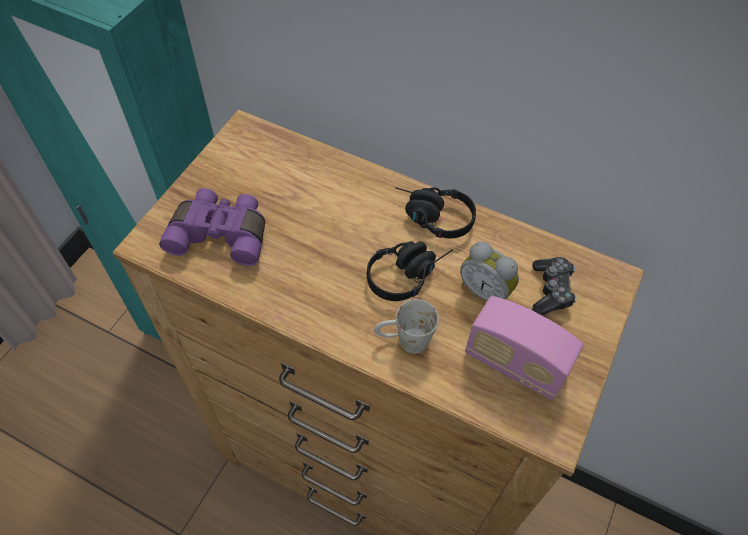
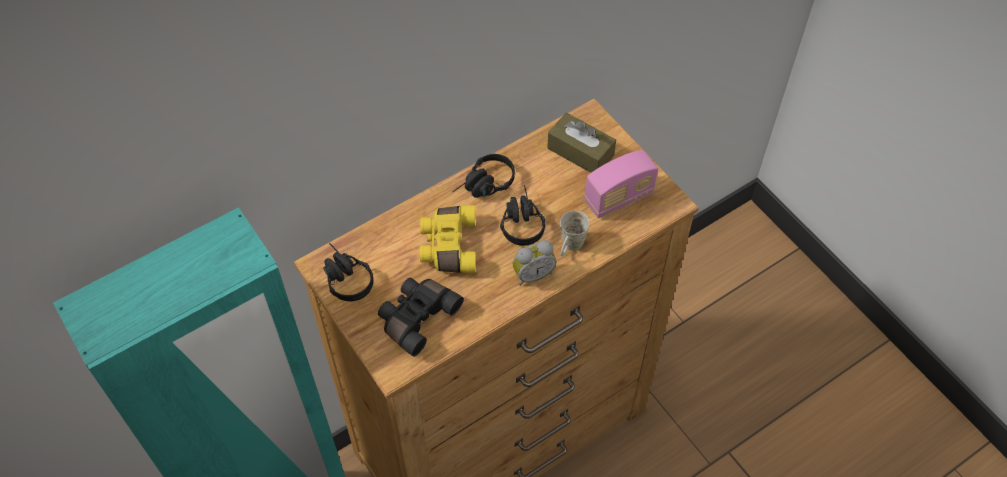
camera: 60 degrees left, 0 degrees up
(221, 234) = (416, 317): purple binoculars -> black binoculars
(239, 153) = (344, 277): none -> black headphones
(329, 220) = (447, 246): none -> yellow binoculars
(485, 290) = (560, 186): alarm clock -> alarm clock (532, 274)
(551, 290) = (580, 152): game controller -> brown tissue box

